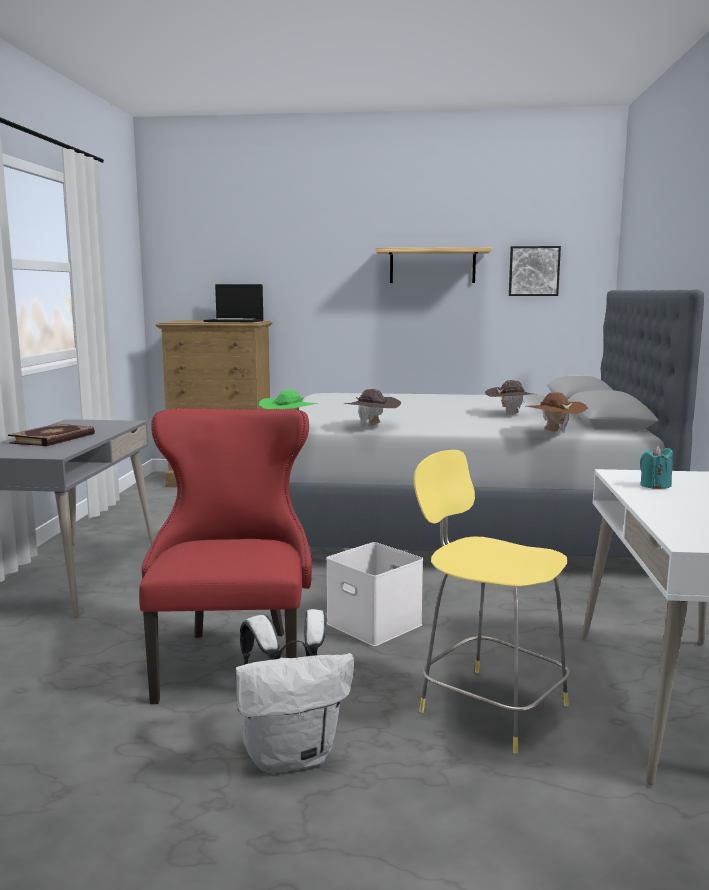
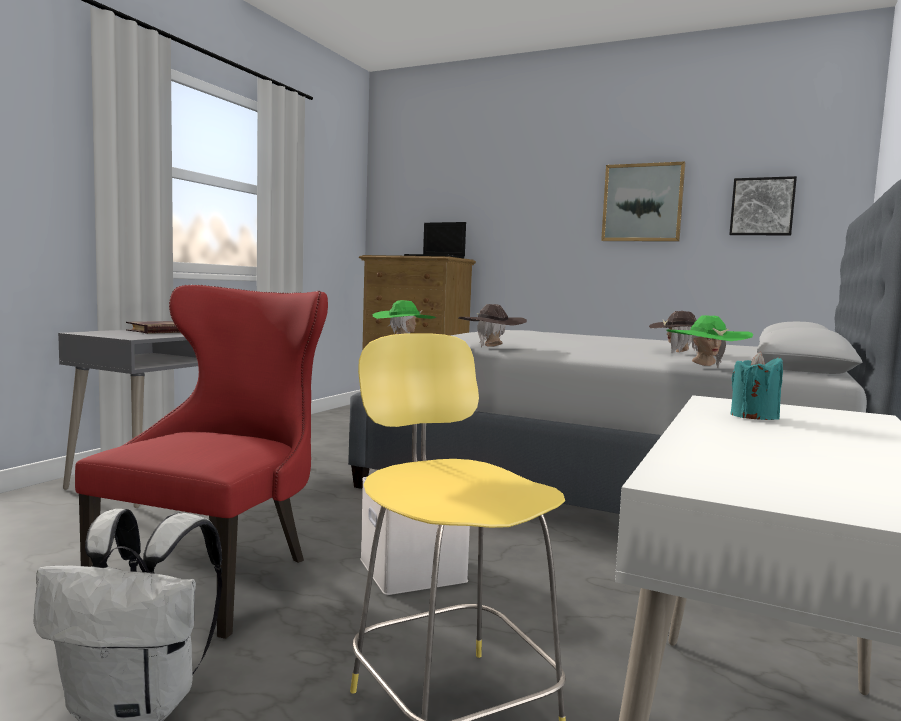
camera: 20 degrees right, 5 degrees down
(432, 266) = (642, 203): shelf -> picture
(553, 432) = (705, 366): brown hat -> green hat

